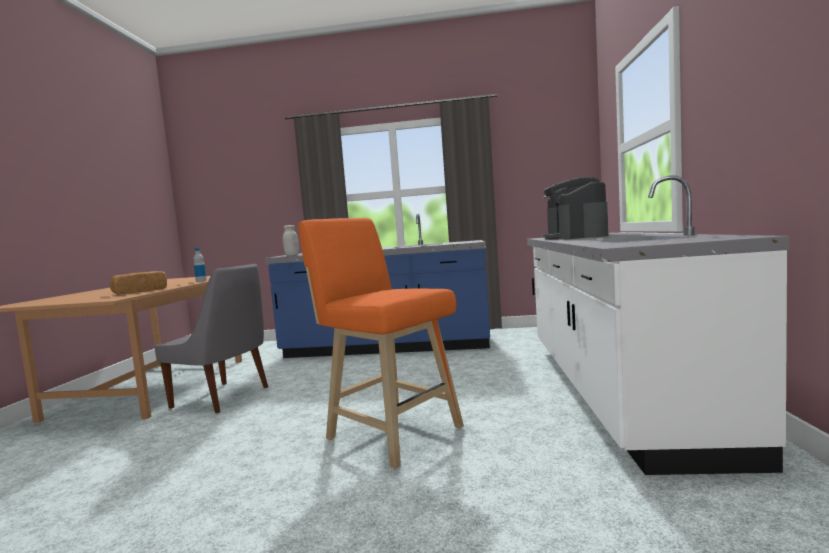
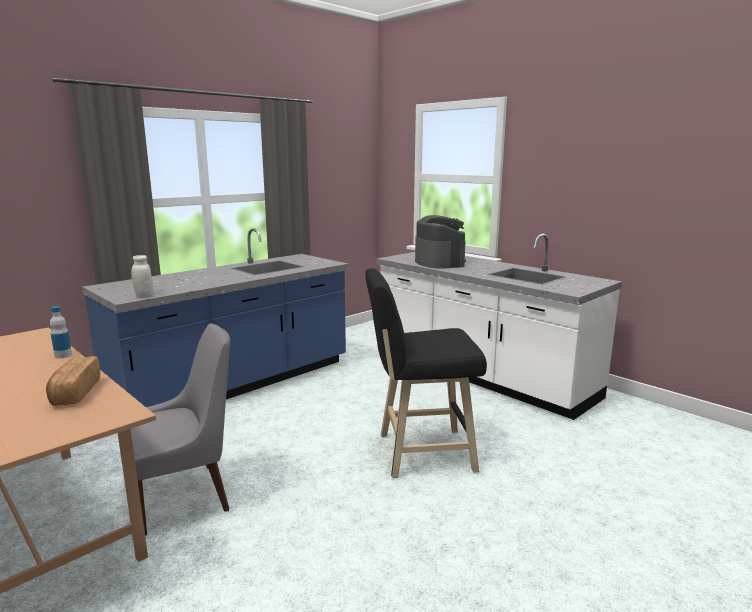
camera: 50 degrees left, 10 degrees up
(389, 431) = (420, 453): orange stool -> black stool
(575, 237) = (439, 262): coffee machine -> coffee machine turned 150 degrees counterclockwise

